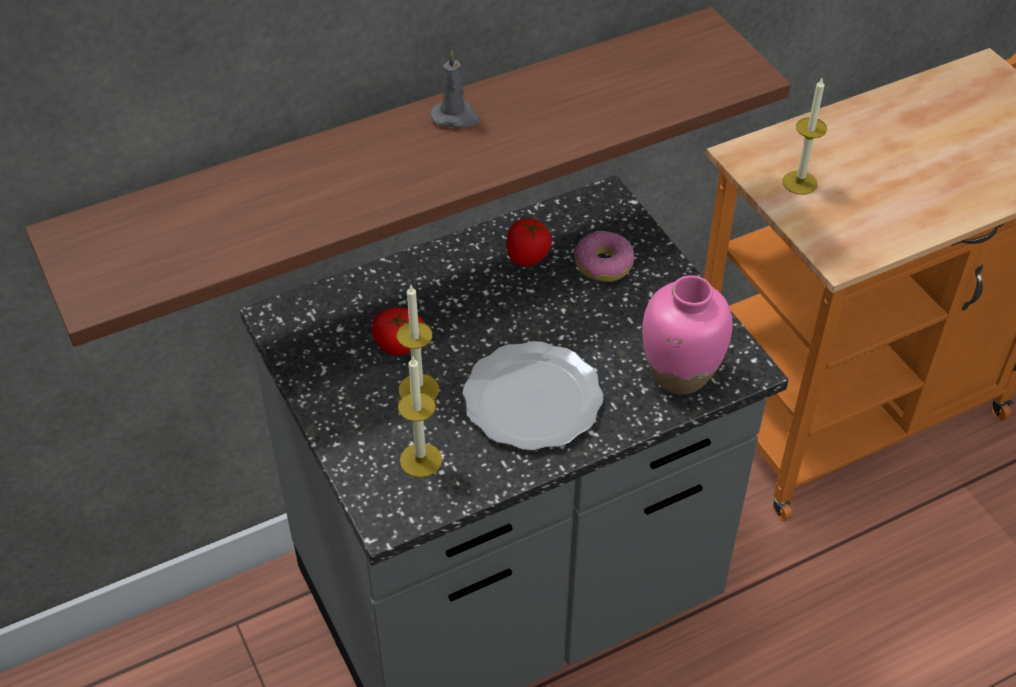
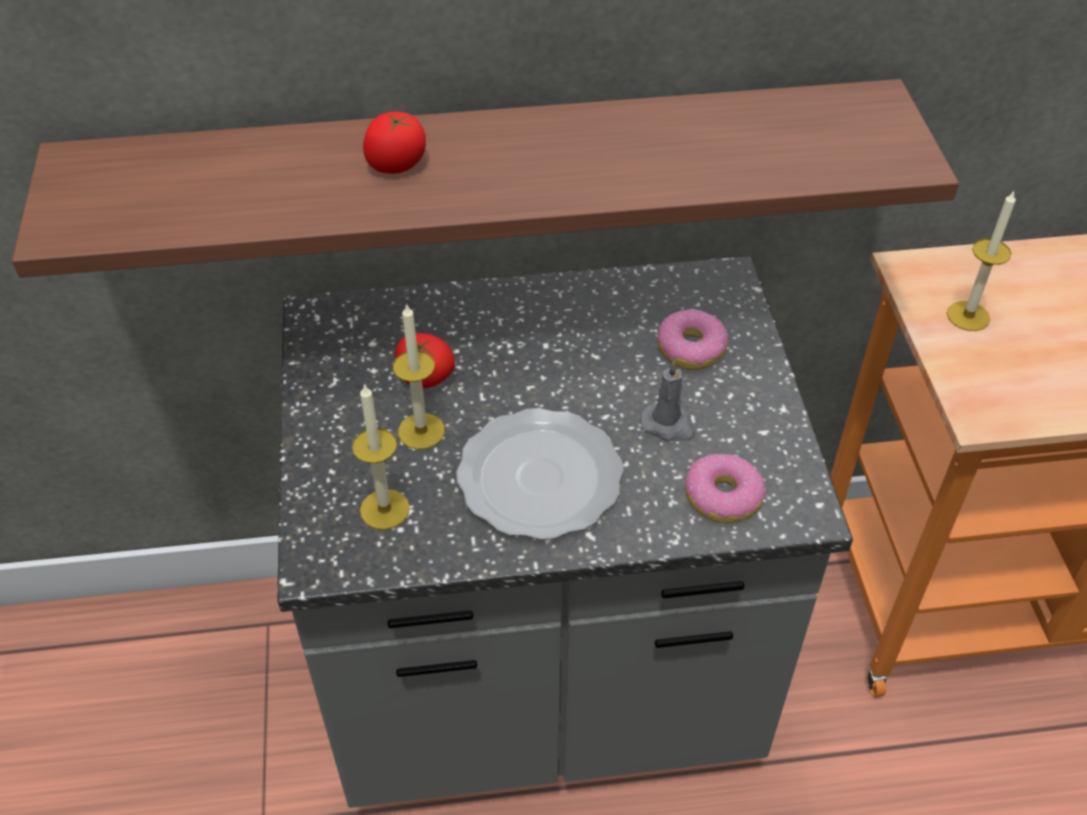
camera: 20 degrees right, 0 degrees up
(456, 117) = (542, 134): grey candle -> grey candle (668, 425)
(527, 256) = (609, 318): tomato -> tomato (396, 164)
(680, 374) = (723, 497): pink vase -> donut

